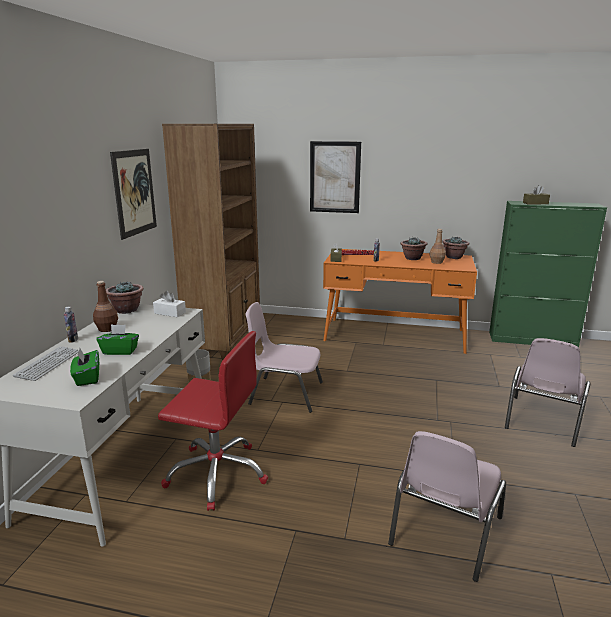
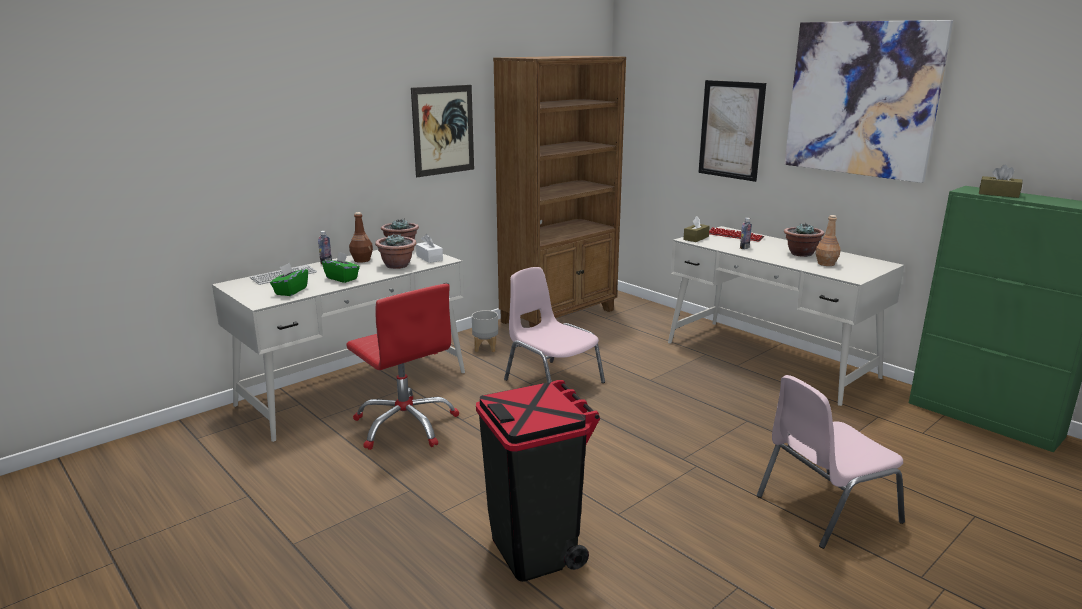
camera: 35 degrees right, 0 degrees up
(394, 335) = (769, 359): orange desk -> white desk
(433, 150) = (861, 99): none -> picture
(444, 531) = (535, 548): pink chair -> black trash can
(454, 257) = (868, 262): potted plant -> potted plant (397, 265)

